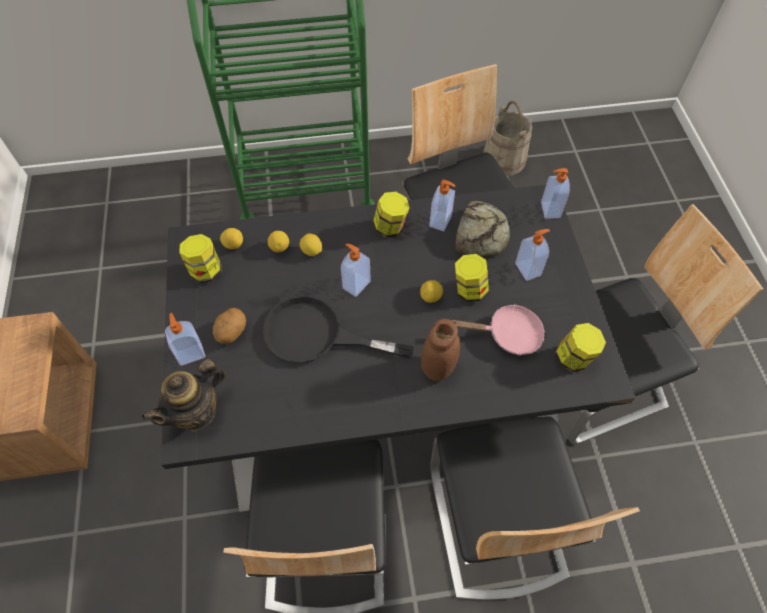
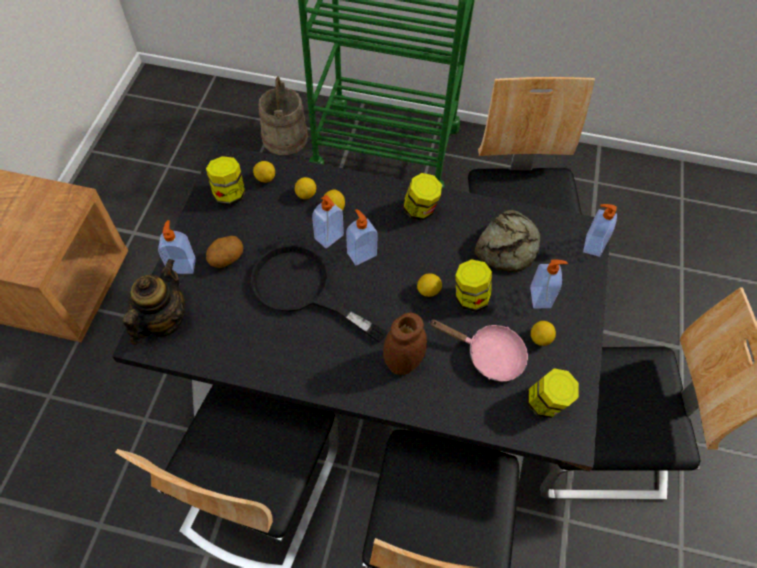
camera: 20 degrees right, 0 degrees up
(196, 412) = (163, 320): teapot -> teapot turned 135 degrees clockwise
(441, 221) = (473, 220): soap dispenser -> soap dispenser (329, 237)
(504, 159) = (599, 183): beige bucket -> beige bucket (285, 138)
(544, 304) = (540, 338): none -> lemon

